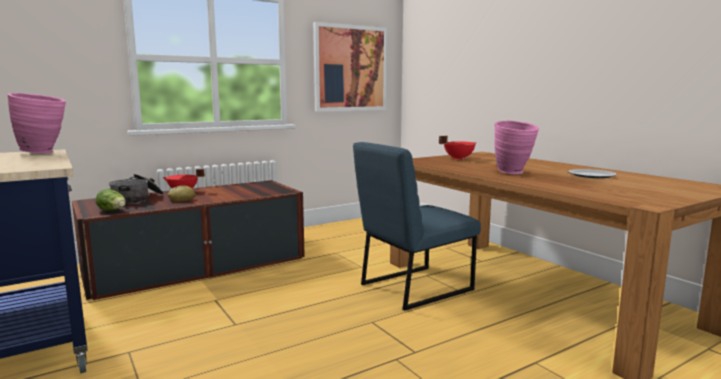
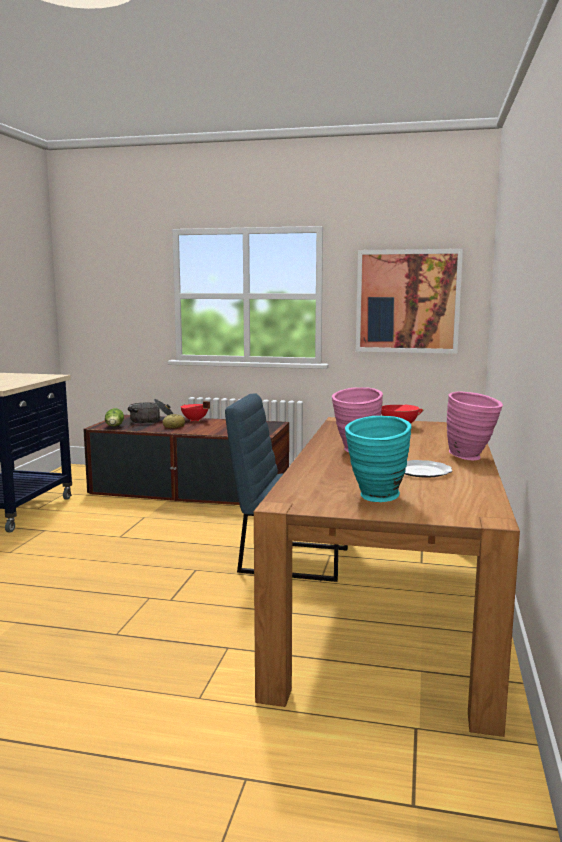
camera: 45 degrees right, 0 degrees up
(44, 152) = (47, 376): pink vase -> pink vase (472, 458)
(655, 191) = (376, 499): none -> turquoise vase

